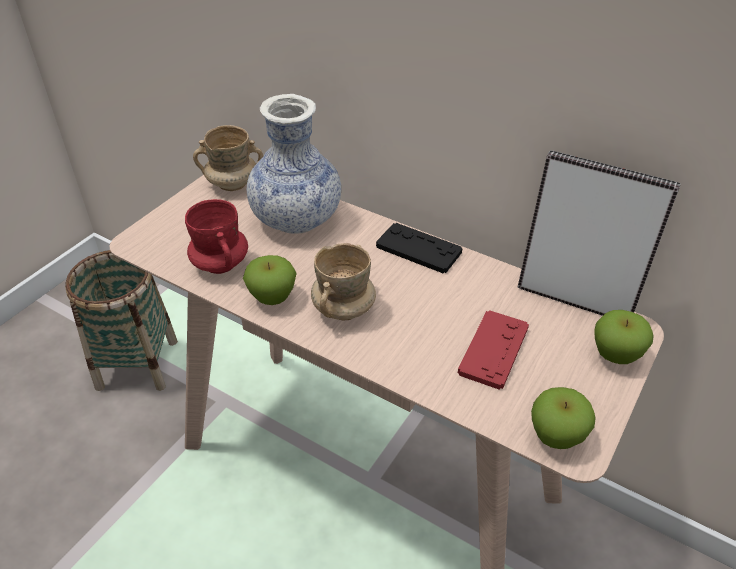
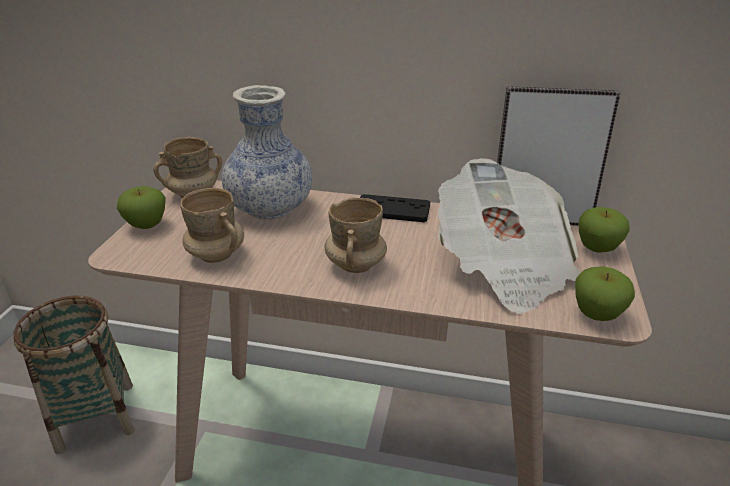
camera: 20 degrees left, 10 degrees down
(221, 264) = (216, 254): red mug -> beige mug
(272, 298) = (283, 270): apple -> apple (147, 225)
(493, 350) = (503, 266): red game controller -> newspaper

